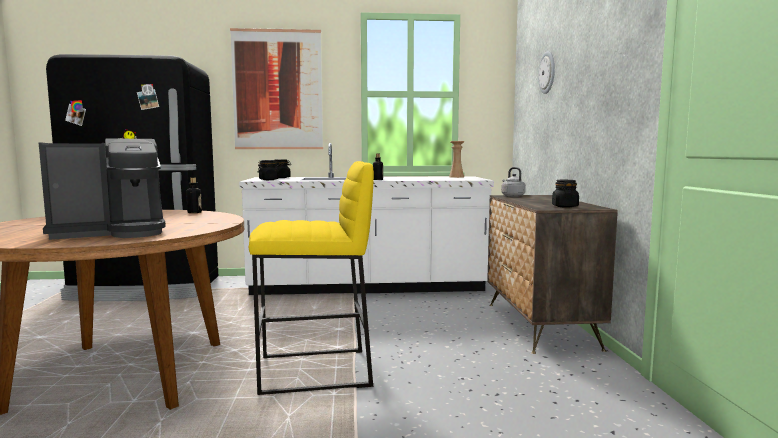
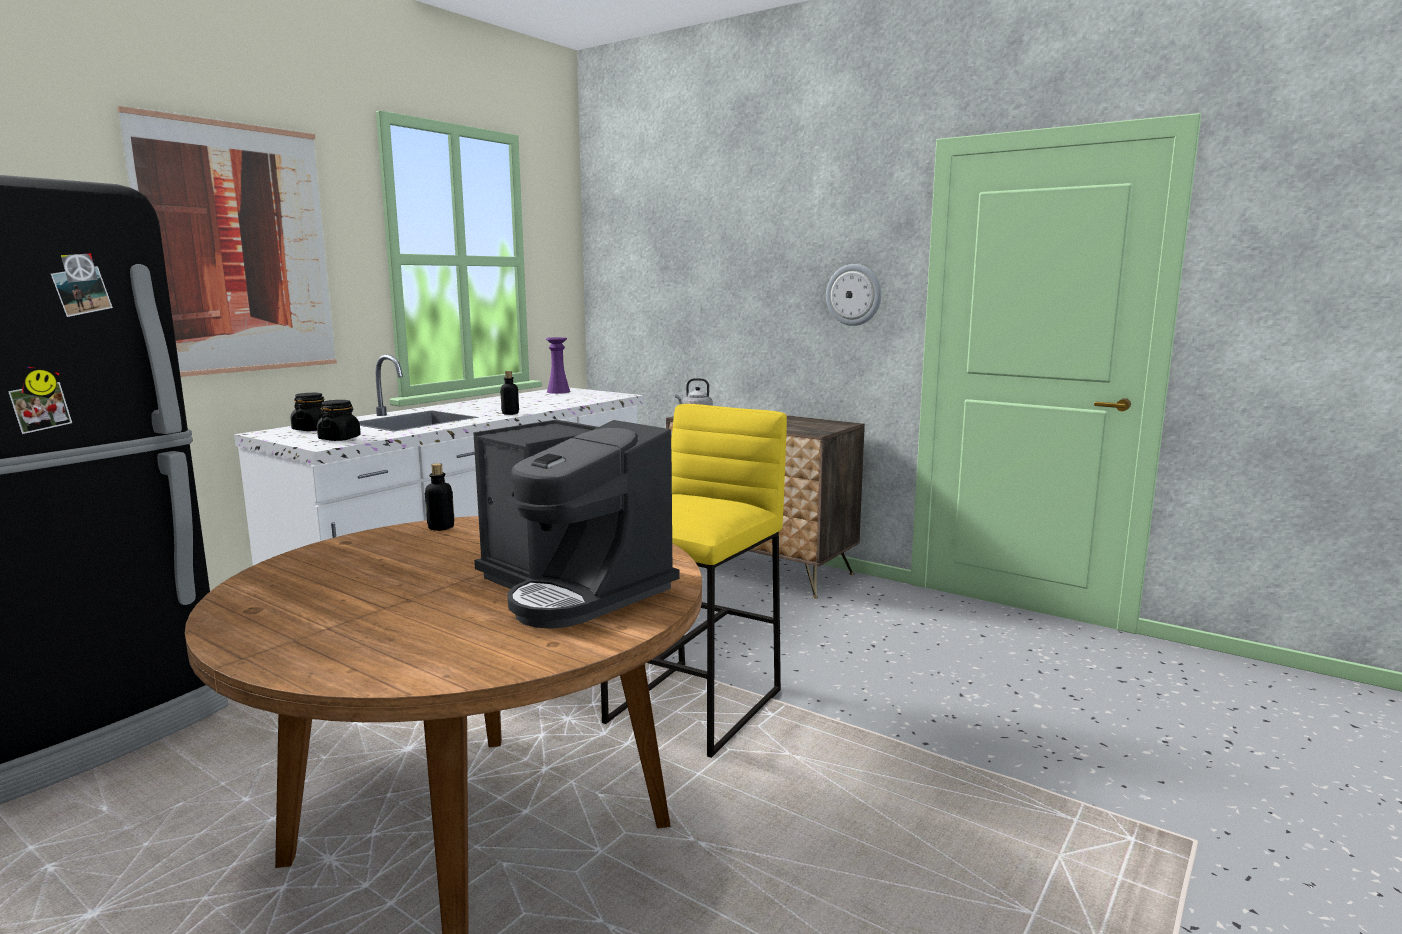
camera: 50 degrees left, 5 degrees up
(112, 232) = (573, 589): coffee machine -> coffee machine turned 120 degrees clockwise
(456, 177) = (558, 392): beige vase -> purple vase
(547, 72) = (686, 247): wall clock -> wall clock (854, 295)
(564, 206) = (816, 426): black jar -> none

